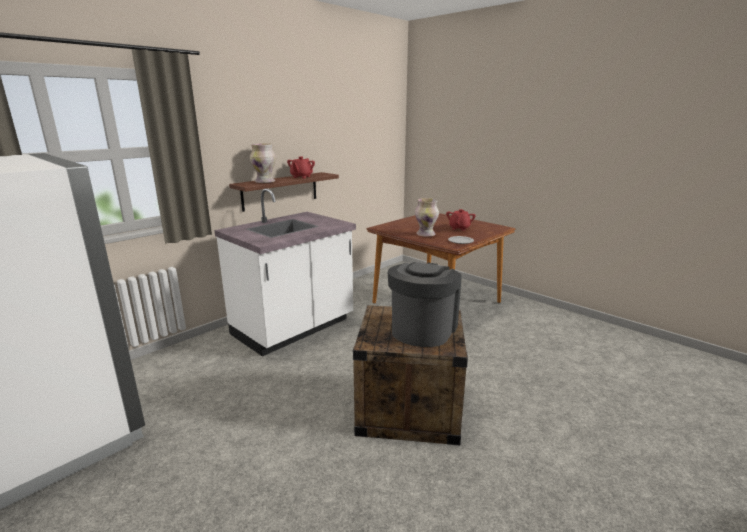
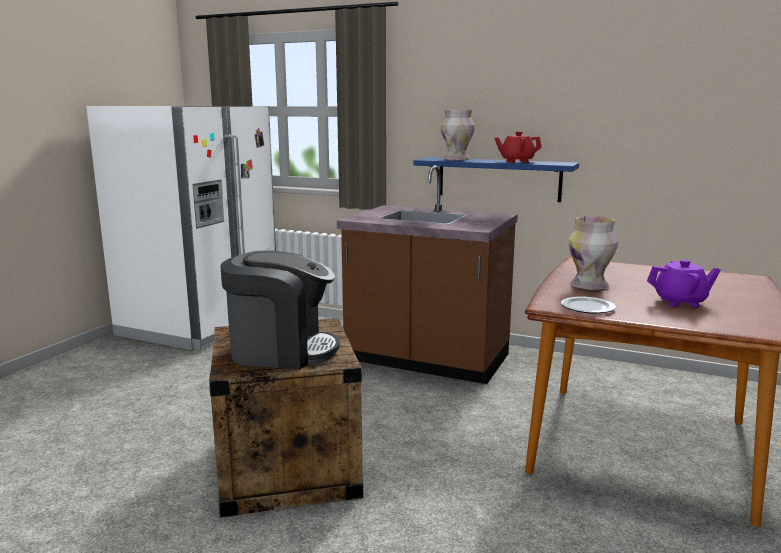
camera: 70 degrees right, 5 degrees down
(280, 191) = (498, 179): brown shelf -> blue shelf
(294, 328) = (427, 360): white counter -> brown counter
(459, 228) = (680, 302): red teapot -> purple teapot

